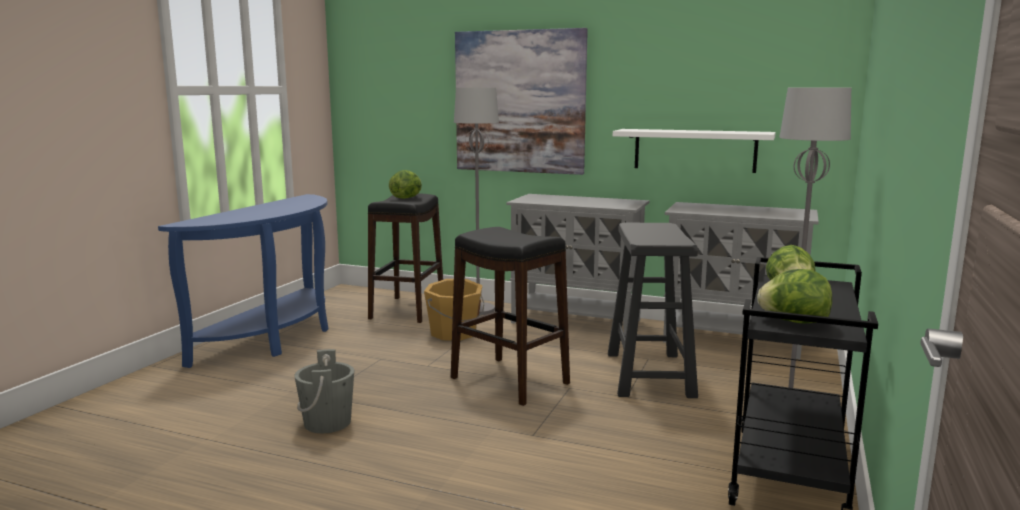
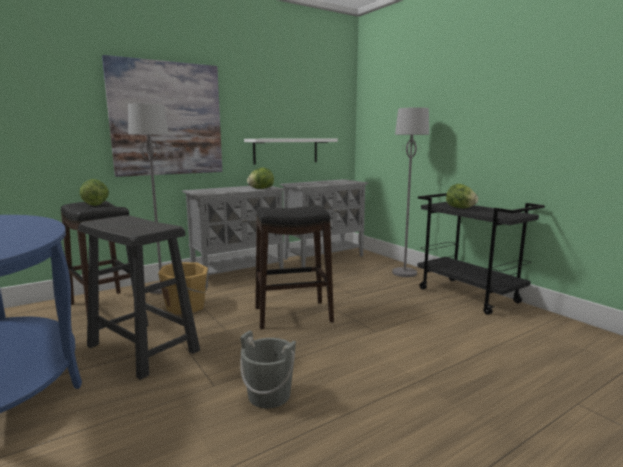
camera: 55 degrees left, 0 degrees up
(649, 375) = (337, 283): black stool -> black stool (143, 349)
(794, 322) = (505, 215): lettuce -> lettuce (260, 188)

